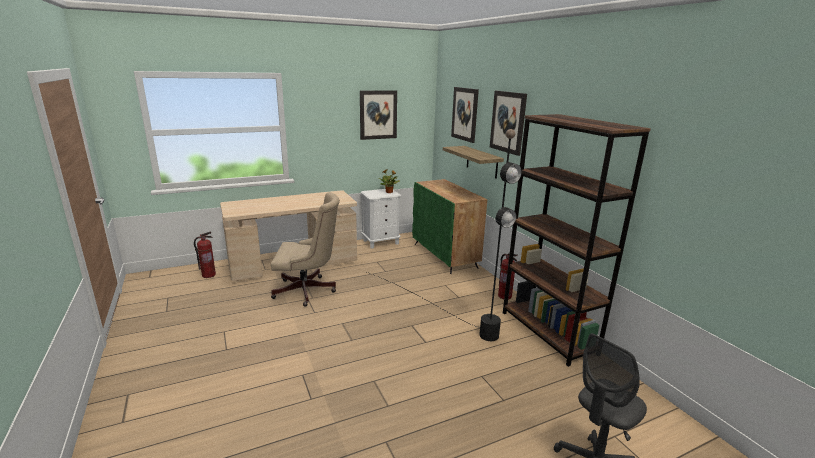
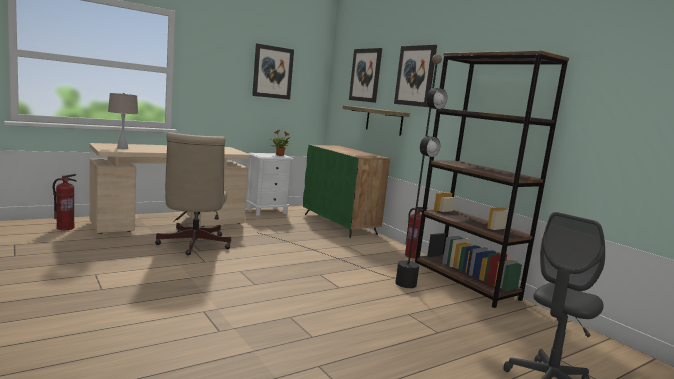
camera: 10 degrees left, 10 degrees down
(245, 208) = (122, 148): none -> beige table lamp
(308, 291) = (193, 245): beige office chair -> beige office chair turned 90 degrees clockwise

